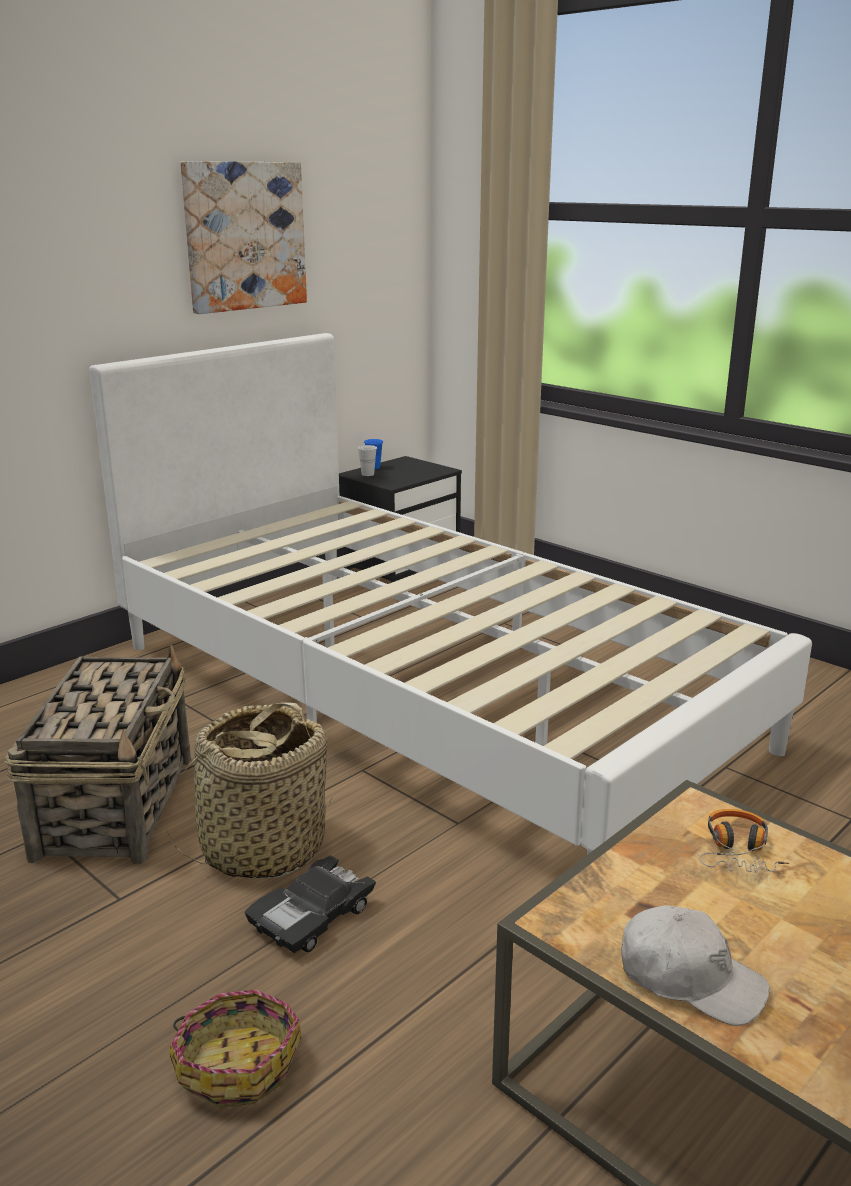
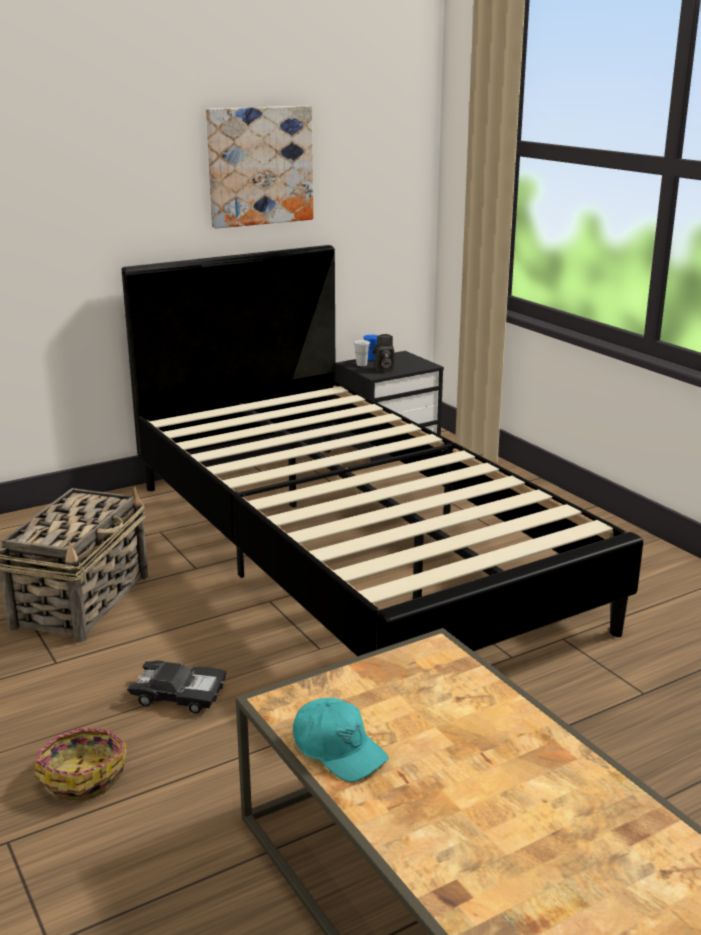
camera: 15 degrees right, 0 degrees up
(262, 848) = (168, 644): basket -> none
(312, 916) = (179, 695): black toy car -> black toy car turned 135 degrees counterclockwise
(396, 477) = (383, 369): none -> camera
(424, 693) = (350, 550): white bed -> black bed
(690, 979) = (338, 750): white cap -> turquoise cap
(738, 851) = (440, 680): headphones -> none

